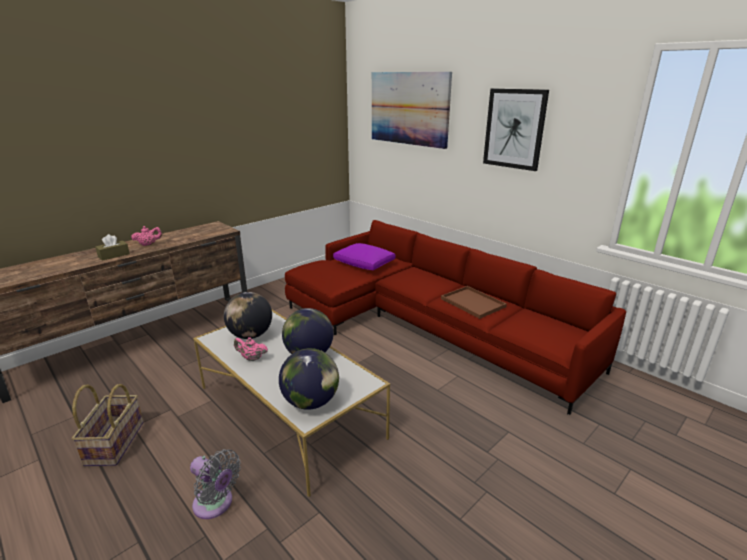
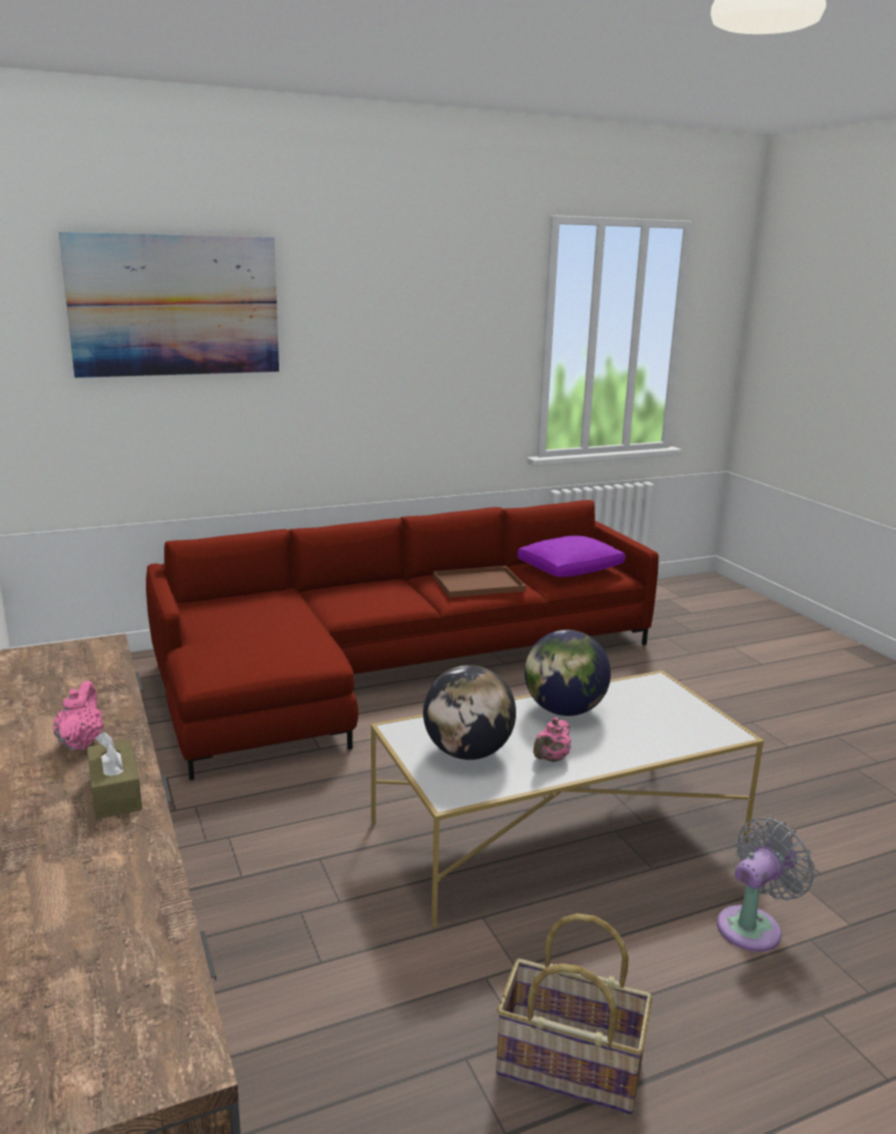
camera: 70 degrees left, 5 degrees down
(311, 402) = (690, 725): globe -> none
(364, 264) = (262, 616): purple pillow -> purple pillow (570, 569)
(514, 129) = (398, 325): picture -> none

